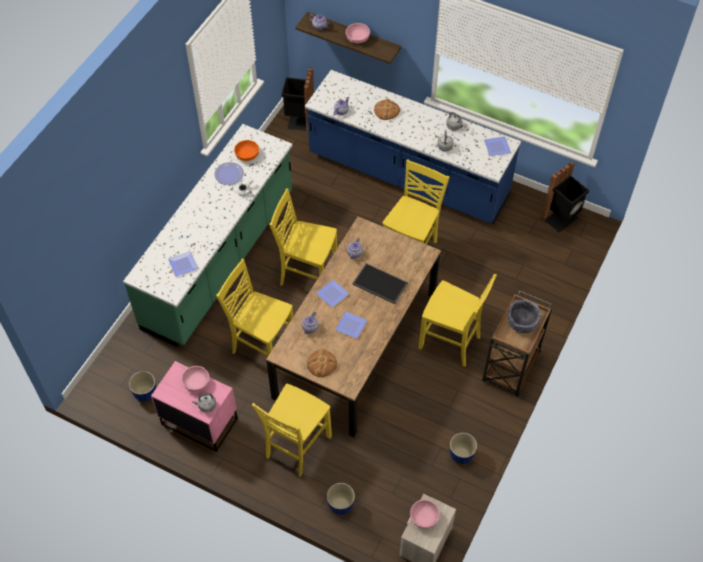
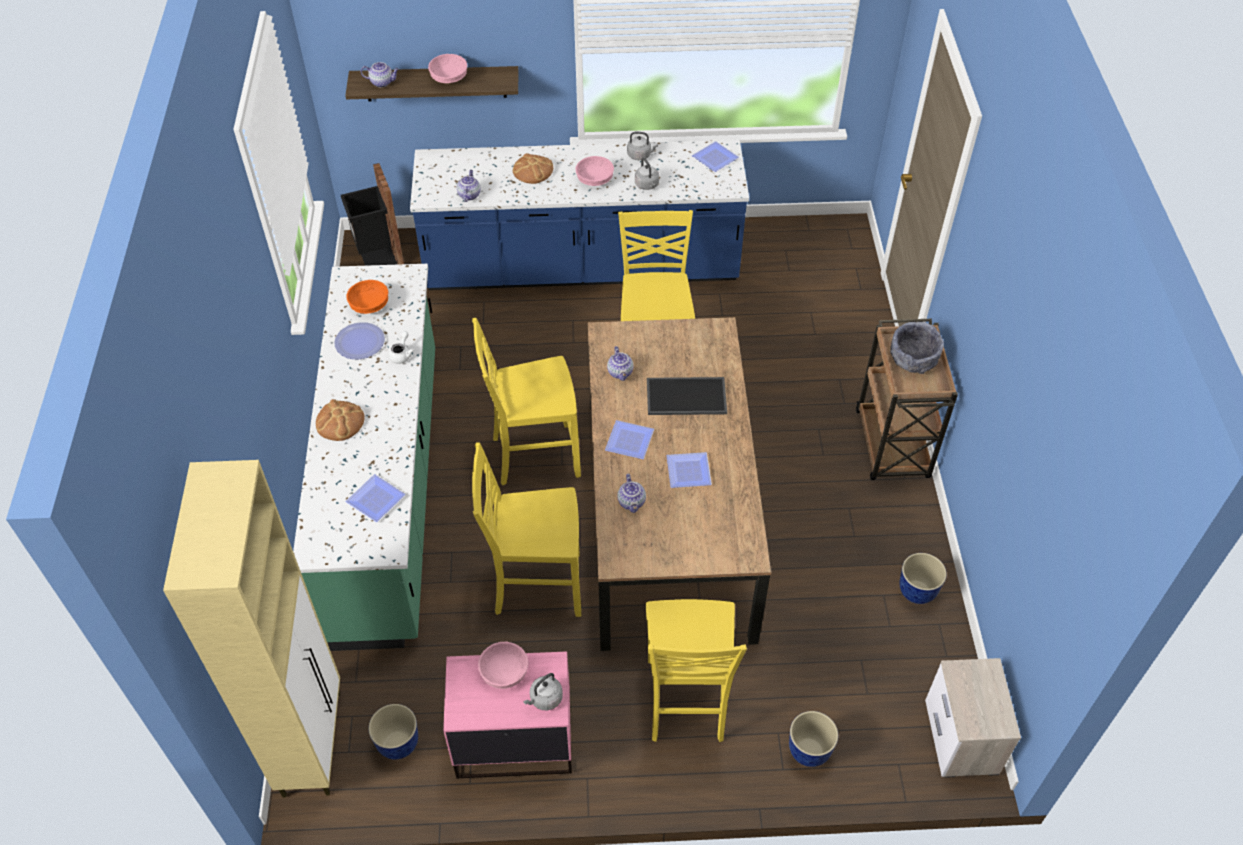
camera: 30 degrees left, 5 degrees down
(107, 371) = (312, 742): none -> beige cabinet
(321, 364) = (686, 544): bread -> bread (340, 422)
(424, 517) = (968, 693): pink bowl -> pink bowl (594, 179)
(451, 342) = (793, 451): yellow chair -> none
(561, 218) = (814, 237): black trash can -> none

